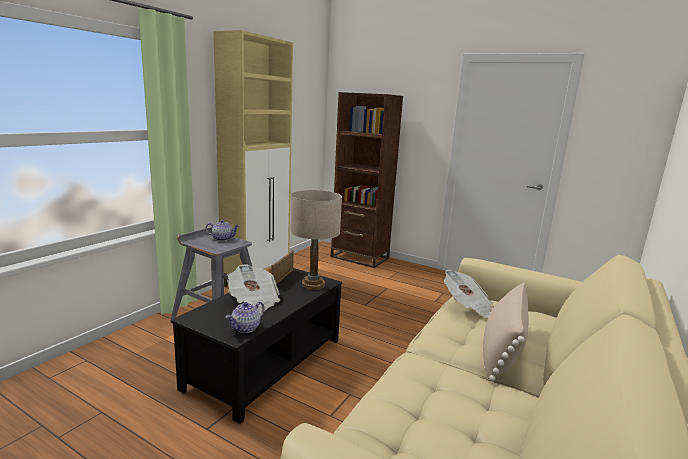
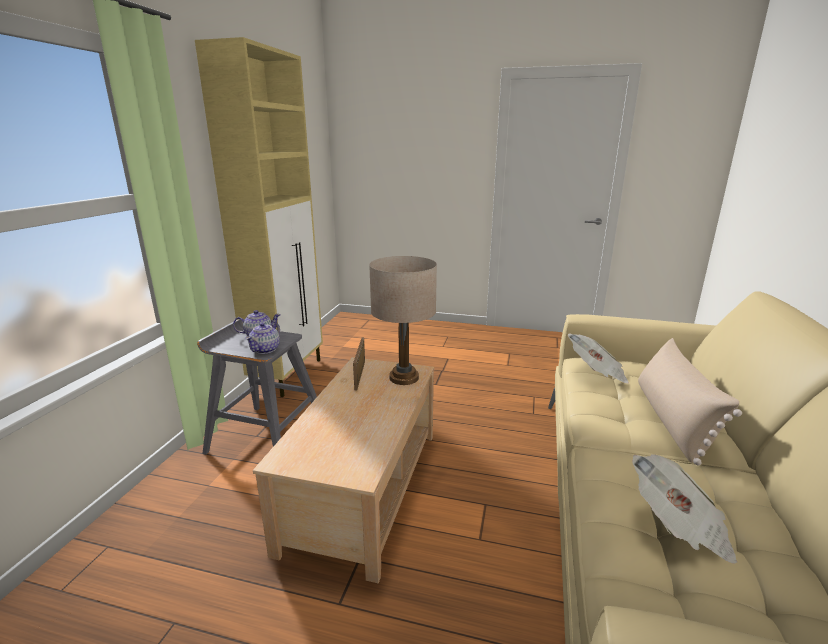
camera: 15 degrees left, 5 degrees up
(246, 328) = (365, 459): teapot -> teapot (266, 349)
(254, 301) = (348, 416): newspaper -> newspaper (678, 526)
(267, 364) = (365, 488): black coffee table -> beige coffee table
(359, 257) = (396, 325): brown bookcase -> none

